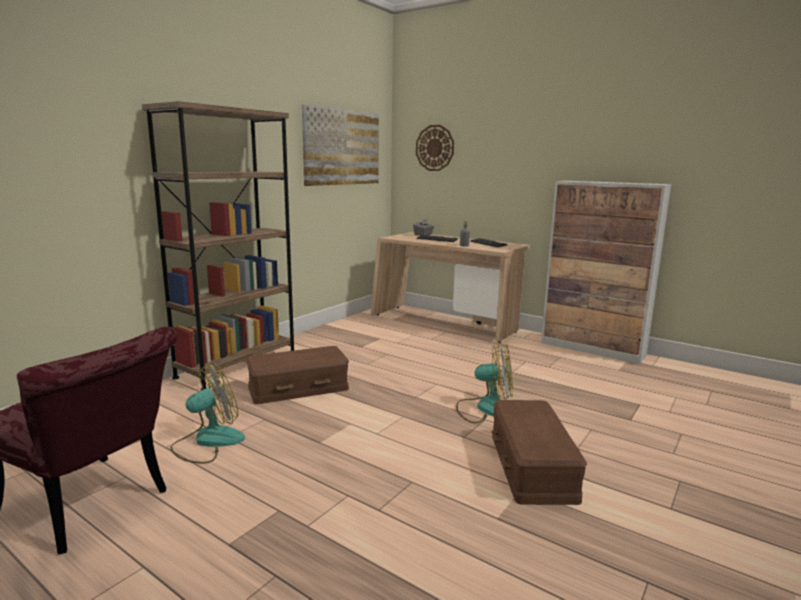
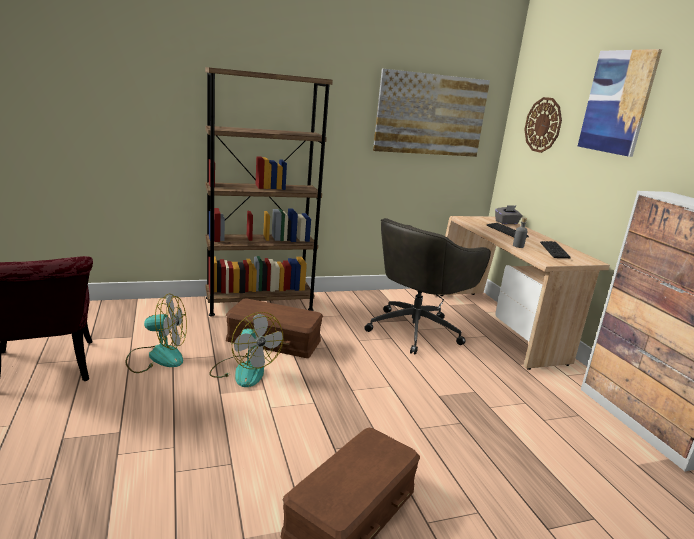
camera: 35 degrees right, 5 degrees up
(396, 343) = (416, 330): none -> grey office chair
(485, 408) = (398, 432): fan -> fan (244, 370)
(504, 122) = (617, 102): none -> picture

